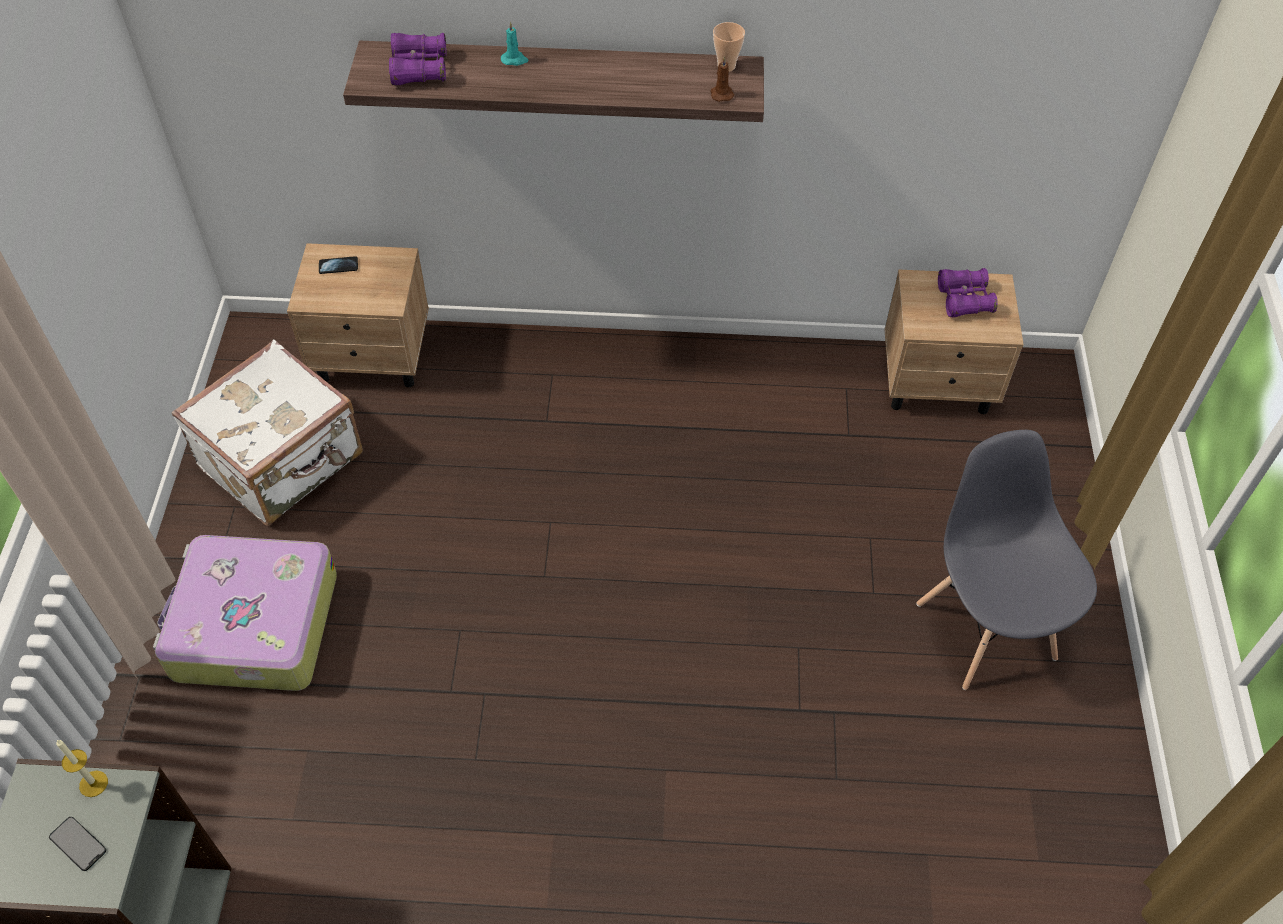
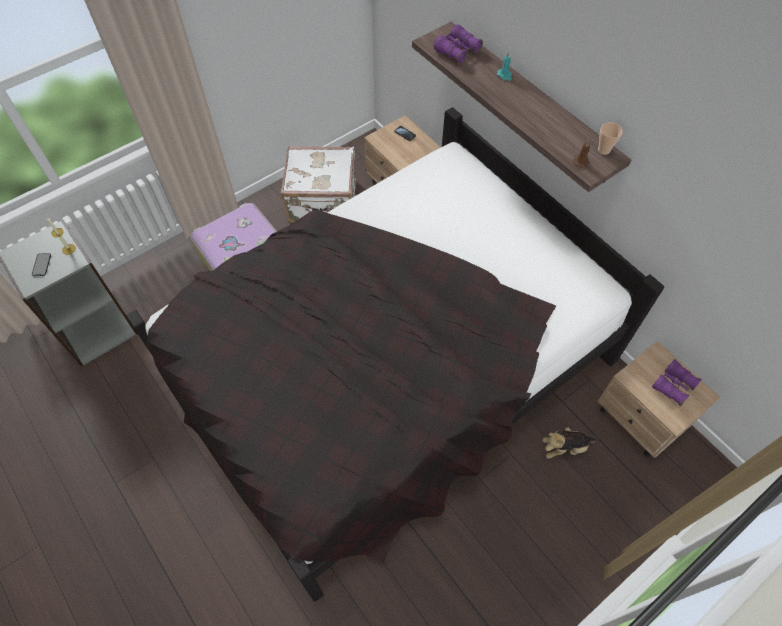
camera: 50 degrees right, 5 degrees up
(630, 577) = (389, 368): none -> black bed
(909, 478) = (565, 447): none -> plush toy
(985, 629) = (511, 549): grey chair -> none

